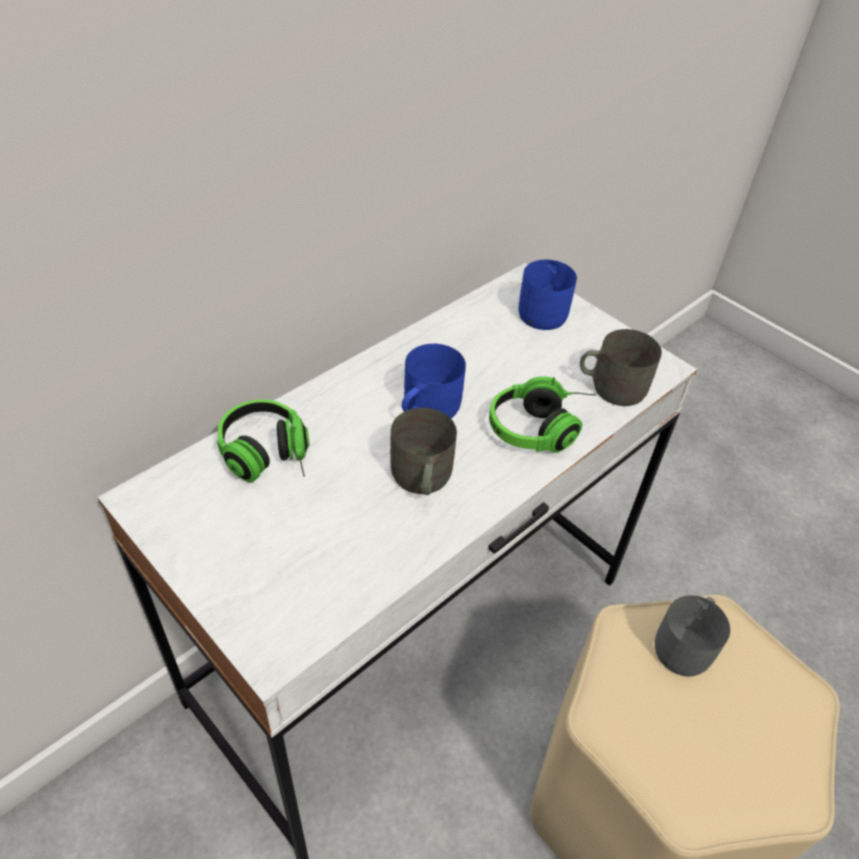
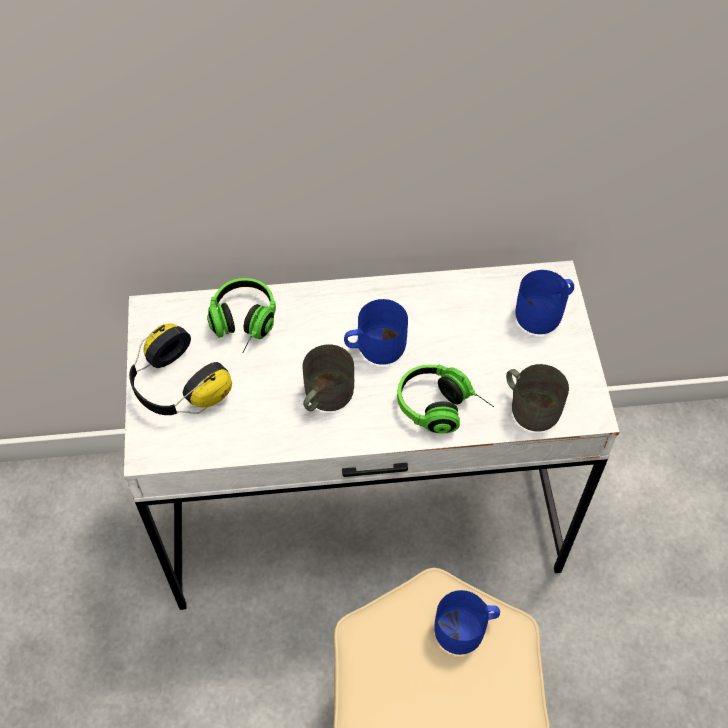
camera: 40 degrees right, 10 degrees up
(244, 560) = (176, 387): none -> headphones
(686, 645) = (466, 630): grey mug -> blue mug

